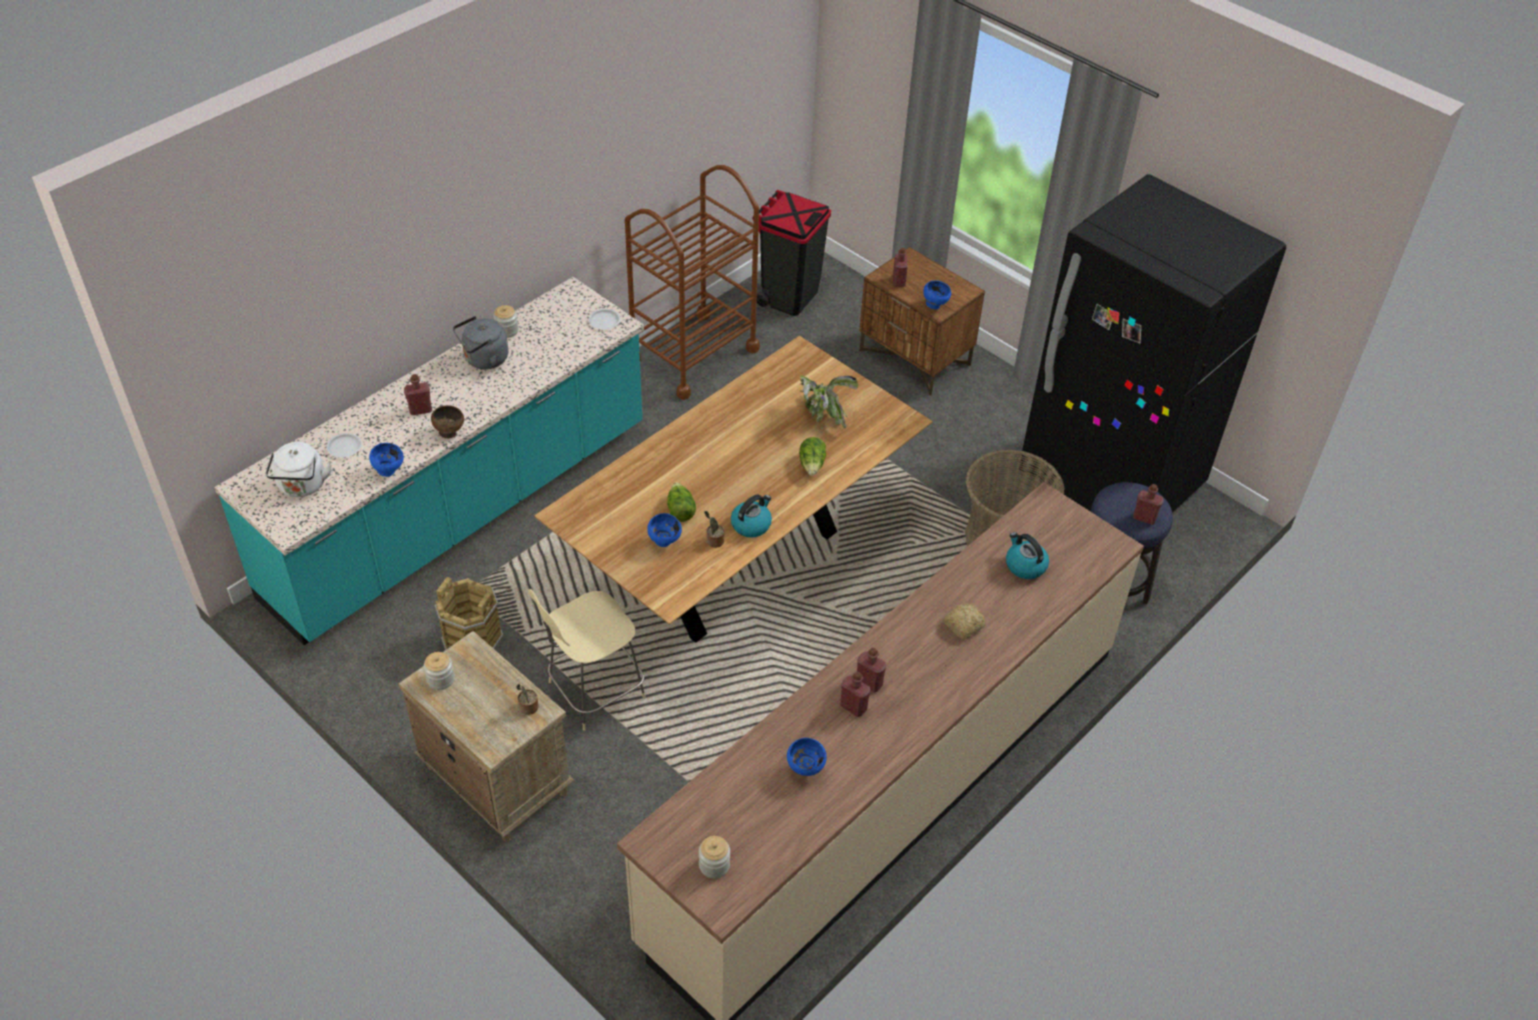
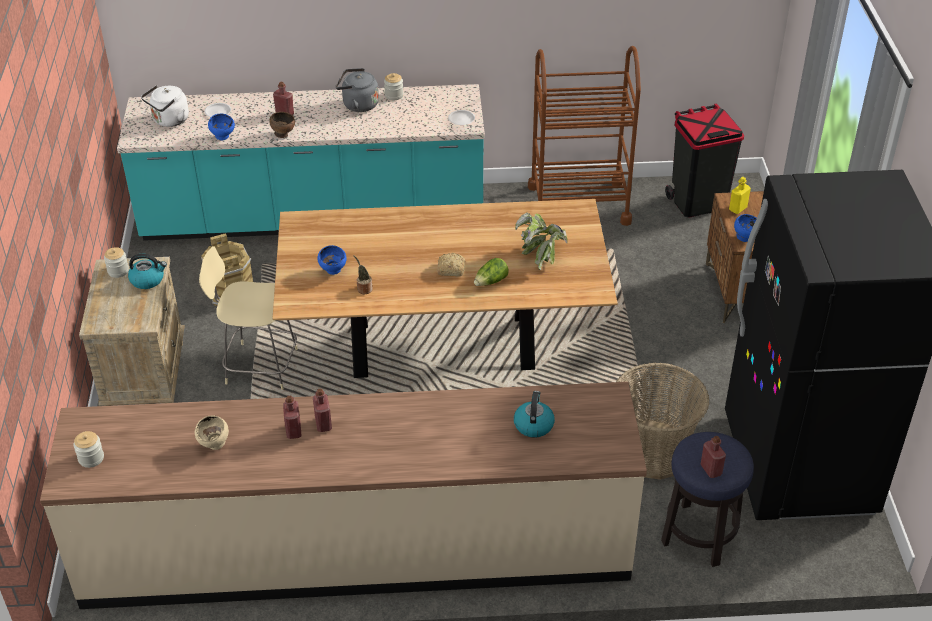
camera: 45 degrees right, 5 degrees down
(528, 708) = (140, 316): potted plant -> none
(680, 510) = (368, 259): lettuce -> none
(751, 524) = (400, 293): kettle -> kettle (148, 280)
(806, 769) = (215, 445): blue bowl -> beige bowl
(898, 281) = (738, 209): red bottle -> yellow bottle
(963, 625) = (434, 432): bread -> bread (450, 269)

